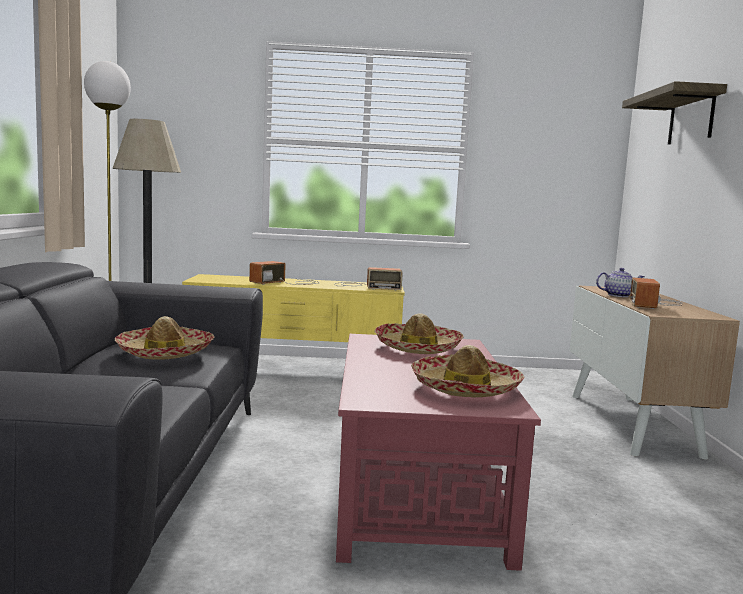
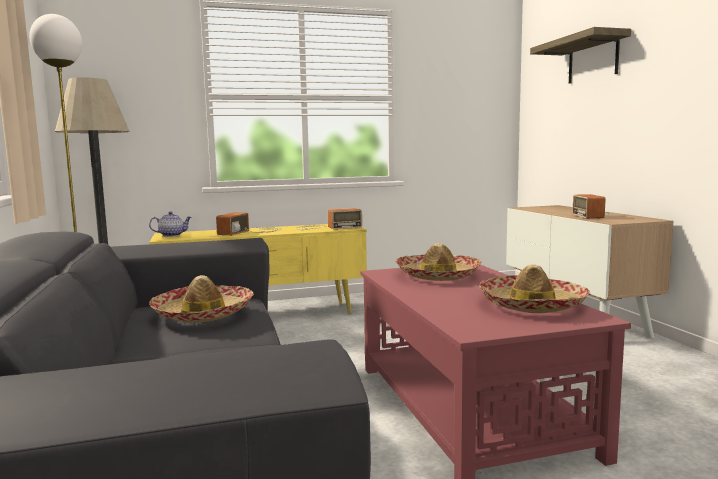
camera: 15 degrees left, 0 degrees up
(618, 295) = (554, 212): teapot -> teapot (172, 235)

